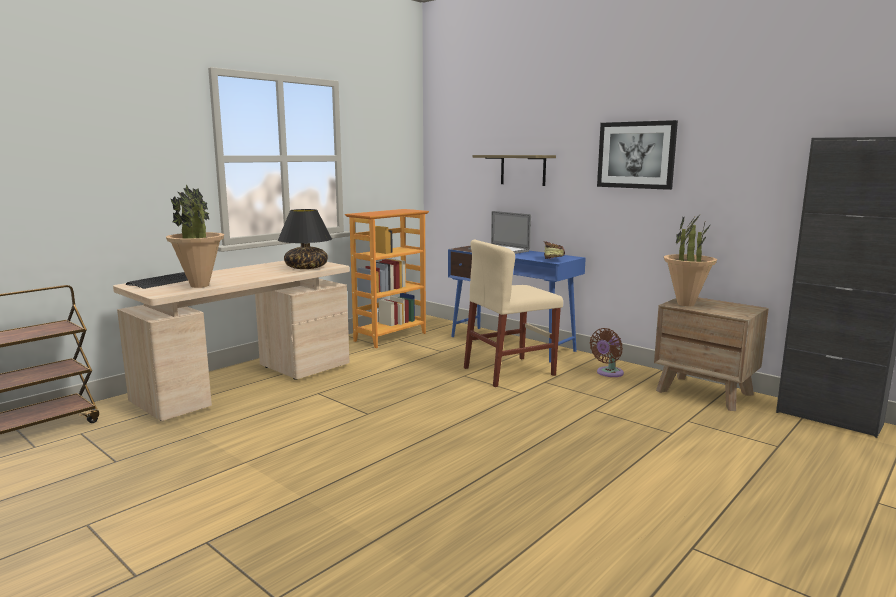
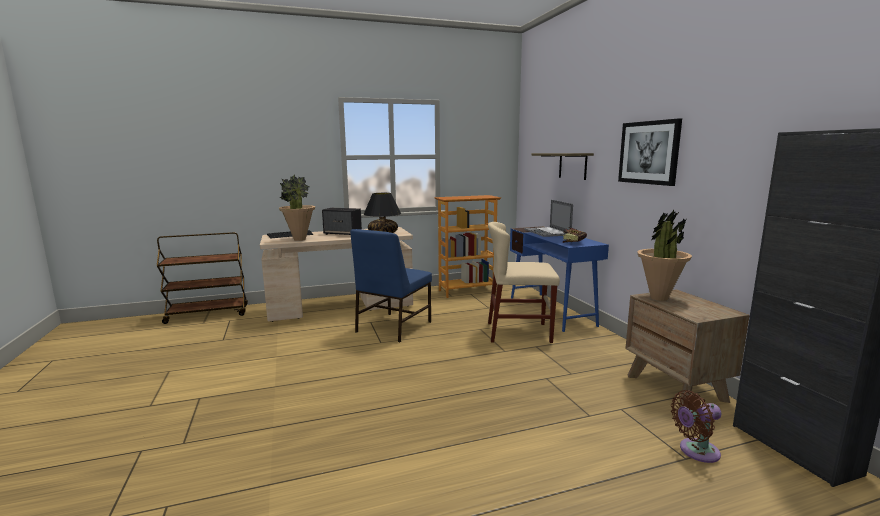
camera: 30 degrees right, 0 degrees up
(247, 272) = (343, 234): none -> speaker
(357, 393) = (392, 327): none -> blue chair
(608, 373) = (602, 350): brown fan -> brown fan (696, 451)

